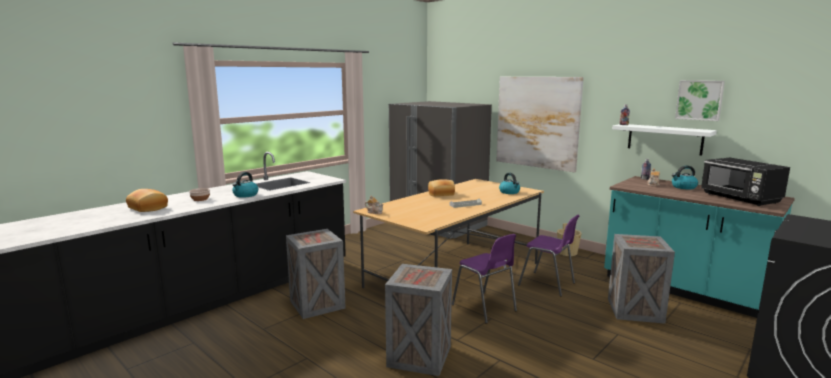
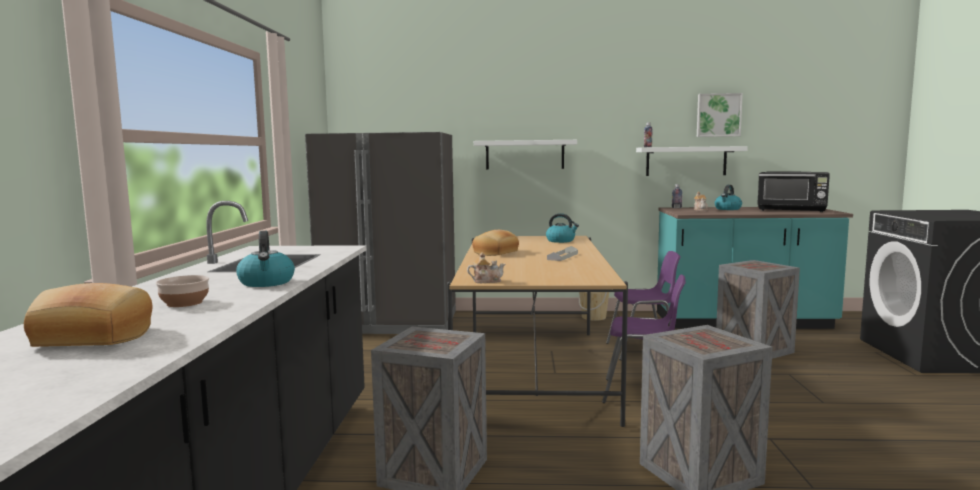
camera: 40 degrees left, 5 degrees down
(537, 122) = (525, 154): picture -> white shelf

